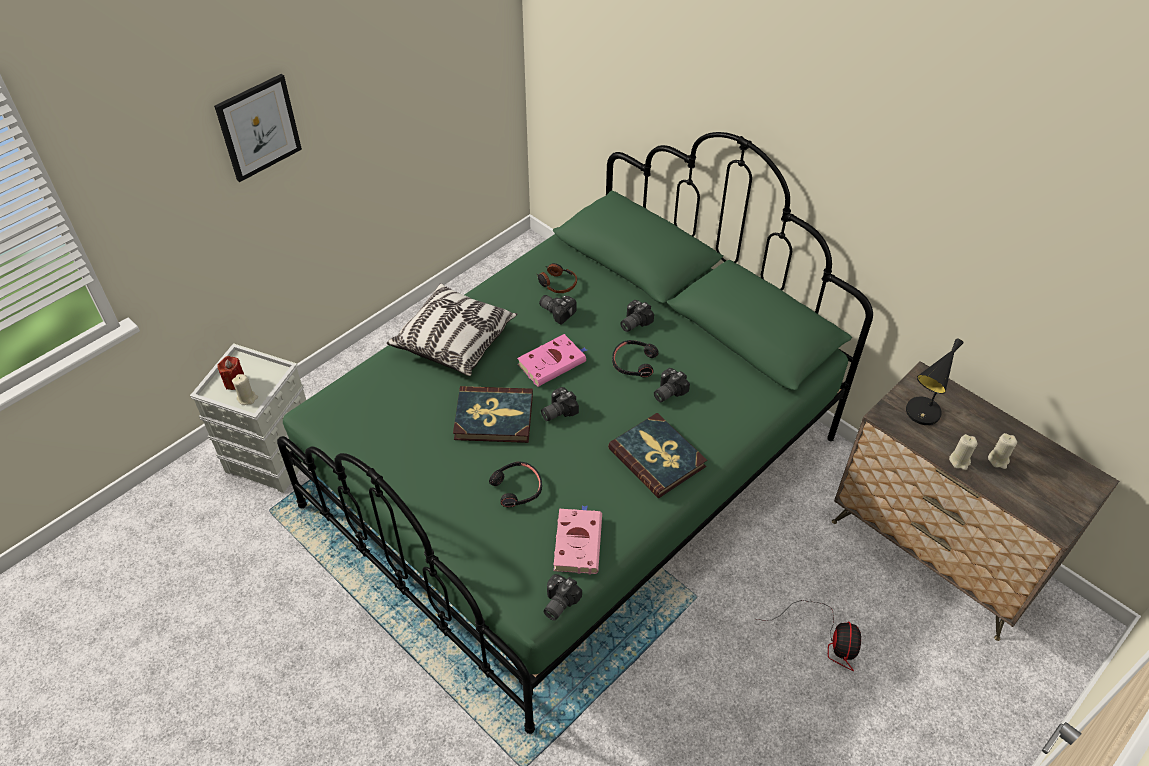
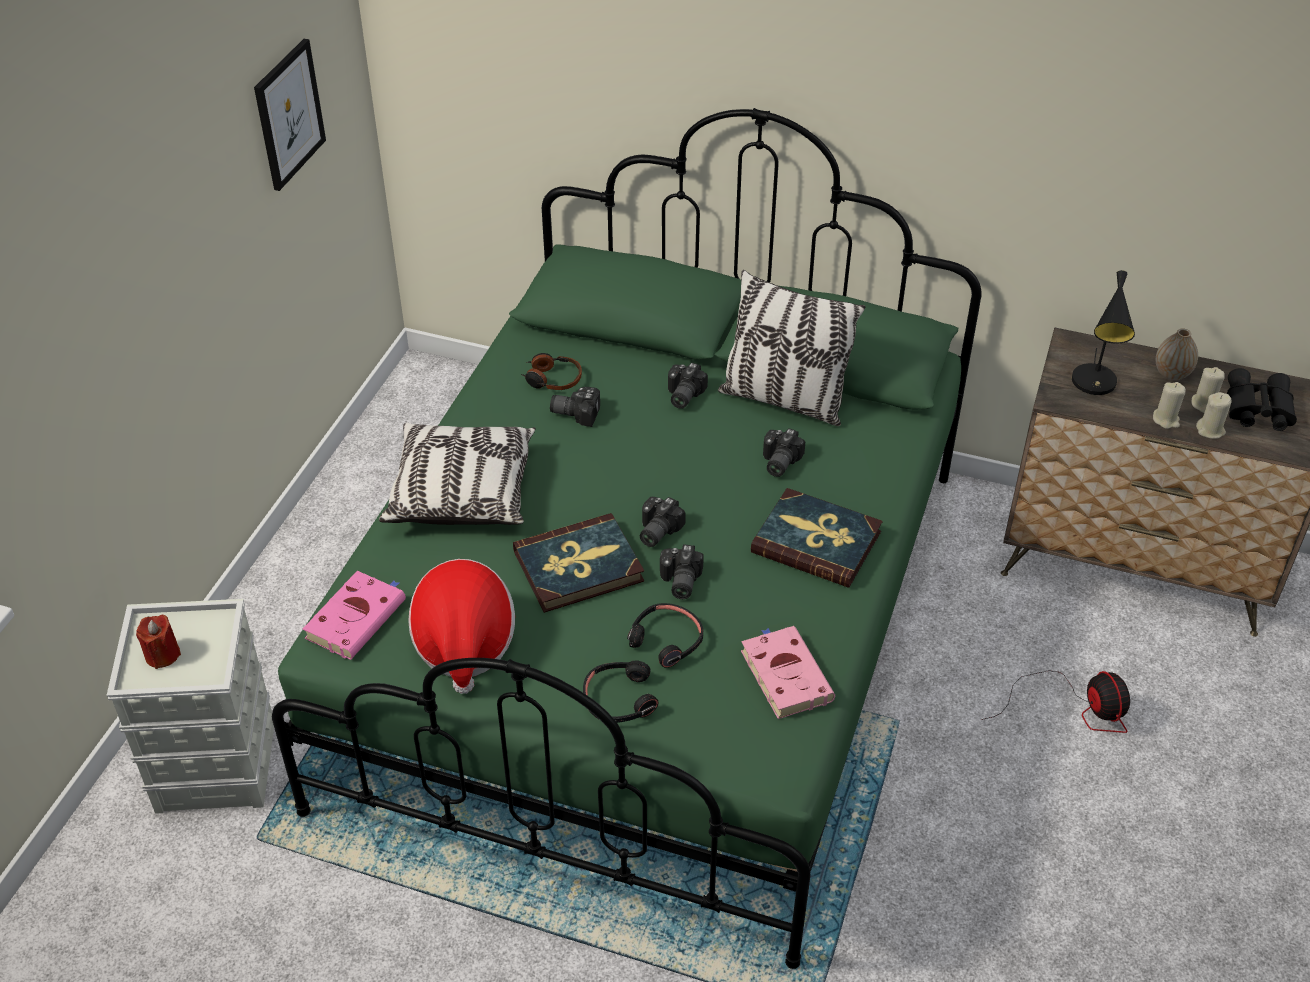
camera: 25 degrees left, 5 degrees down
(247, 398) = (196, 669): beige candle -> beige candle (1210, 430)
(258, 127) = (110, 259): picture -> picture (289, 114)
(394, 441) = (464, 643): none -> hat
(553, 362) = (612, 475): pink book -> pink book (357, 617)
(557, 602) = (807, 754): camera -> camera (678, 582)
(634, 363) = (715, 442): black headphones -> black headphones (619, 699)
(699, 348) = (784, 400): none -> pillow
(988, 427) = (1171, 374): none -> vase
(1038, 478) = (1256, 409): none -> black binoculars

